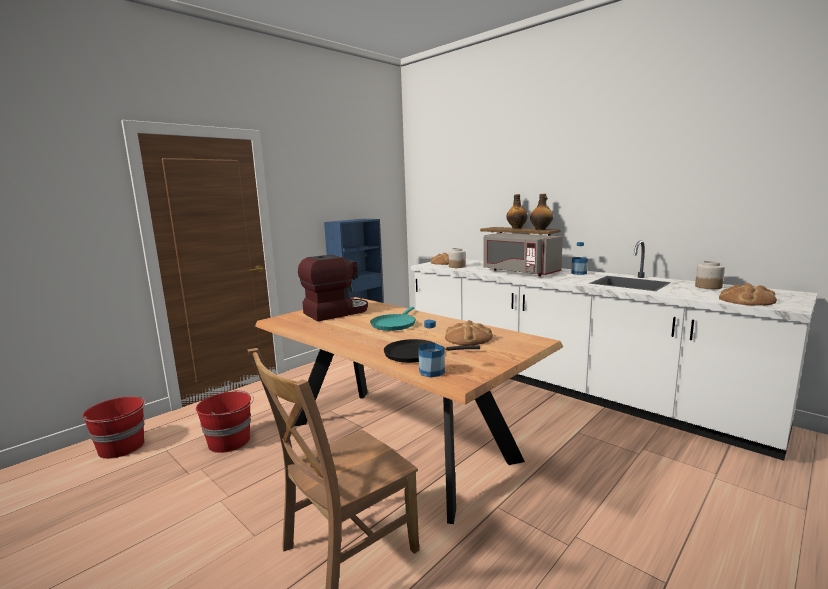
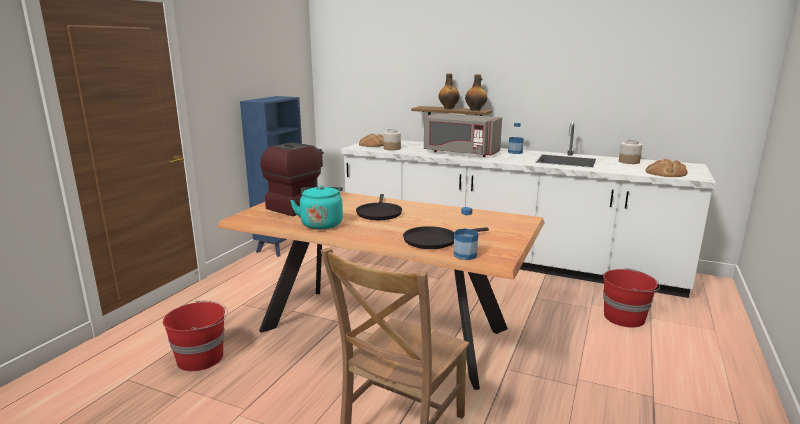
camera: 20 degrees left, 5 degrees up
(122, 447) = (63, 386): red bucket -> red bucket (625, 317)
(333, 329) = (321, 224): none -> turquoise kettle
(394, 324) = (379, 213): turquoise frying pan -> black frying pan
(468, 338) = (464, 221): bread -> none

